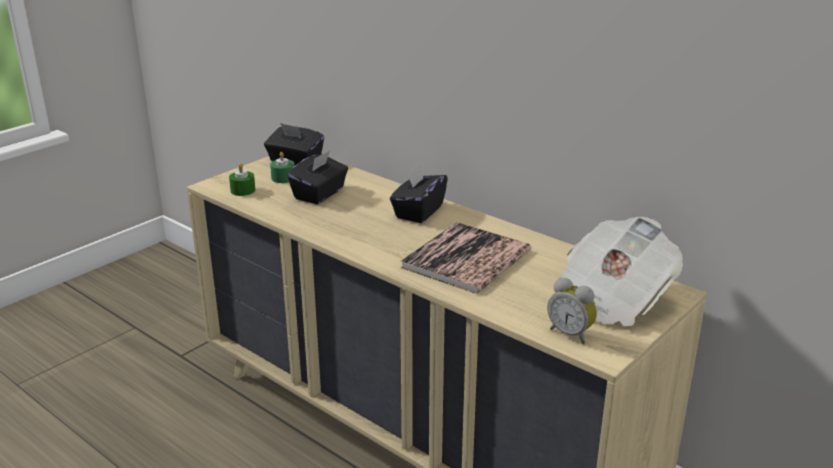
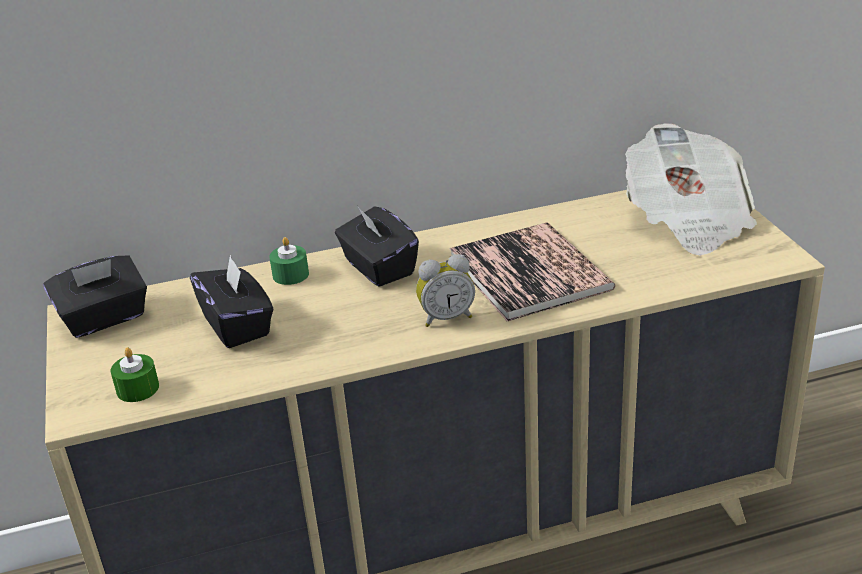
camera: 55 degrees left, 5 degrees up
(283, 178) = (144, 342): green candle -> green candle (290, 275)
(571, 333) = (734, 262): alarm clock -> alarm clock (446, 317)

